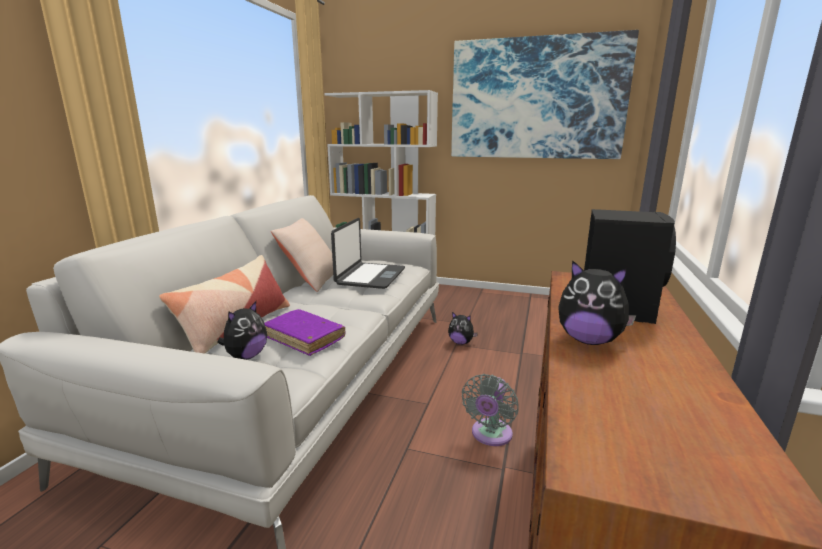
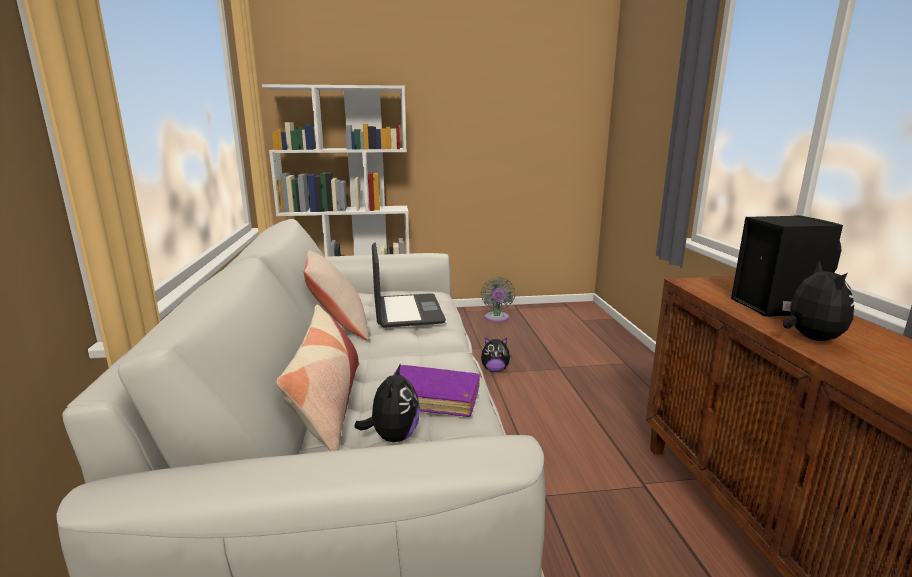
camera: 25 degrees left, 0 degrees up
(490, 435) = (606, 457): grey fan -> grey fan (496, 318)
(536, 99) = (510, 99): picture -> none
(589, 340) = (809, 338): plush toy -> plush toy turned 90 degrees counterclockwise

